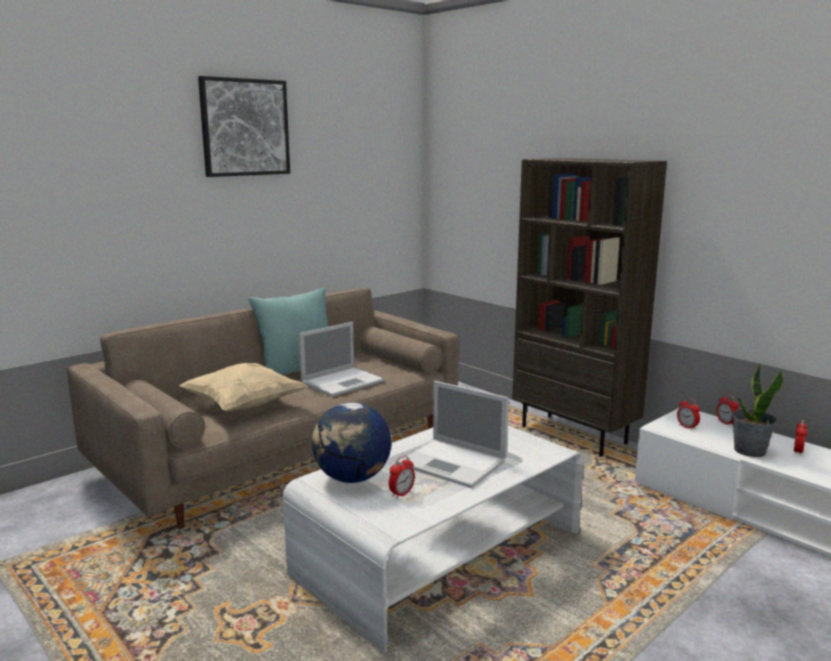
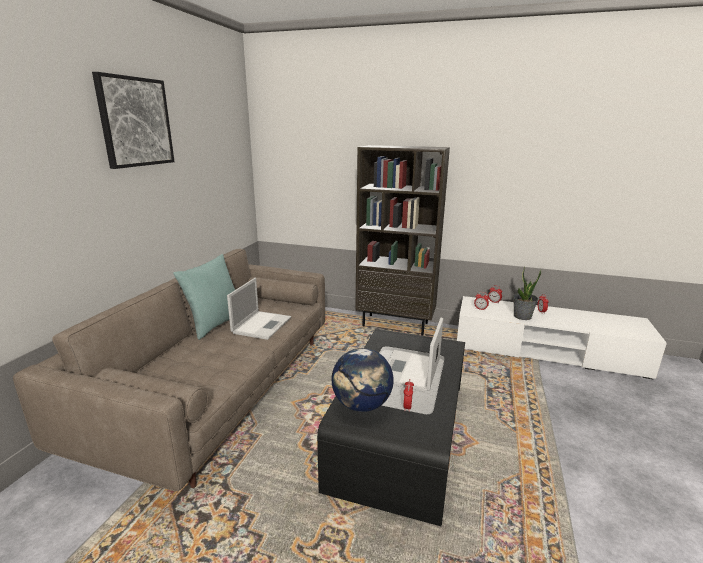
camera: 30 degrees left, 5 degrees up
(244, 406) = (205, 365): beige pillow -> none
(440, 553) = (400, 433): white coffee table -> black coffee table
(454, 463) = (410, 371): laptop -> laptop turned 105 degrees clockwise

